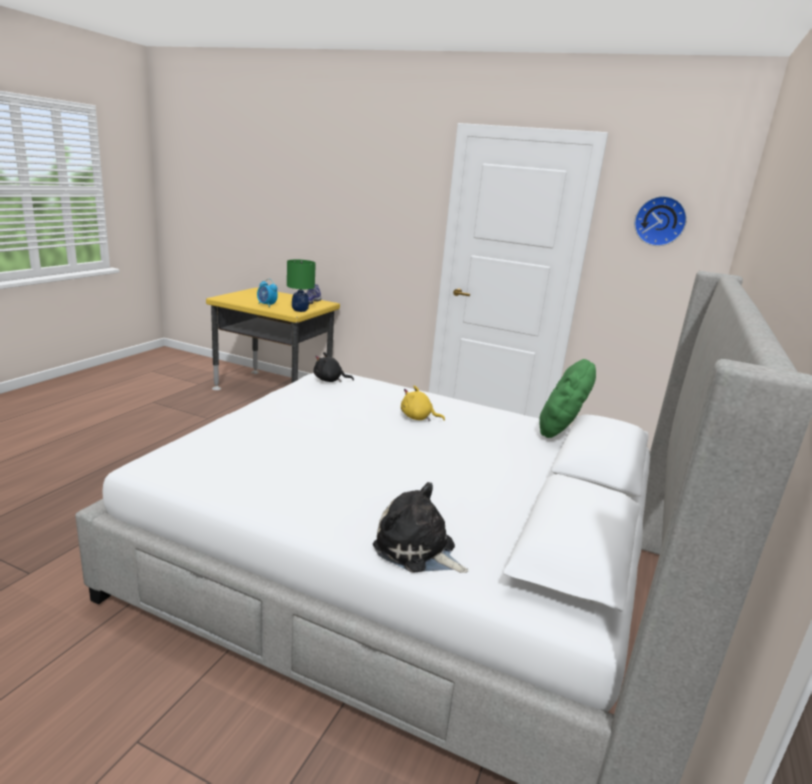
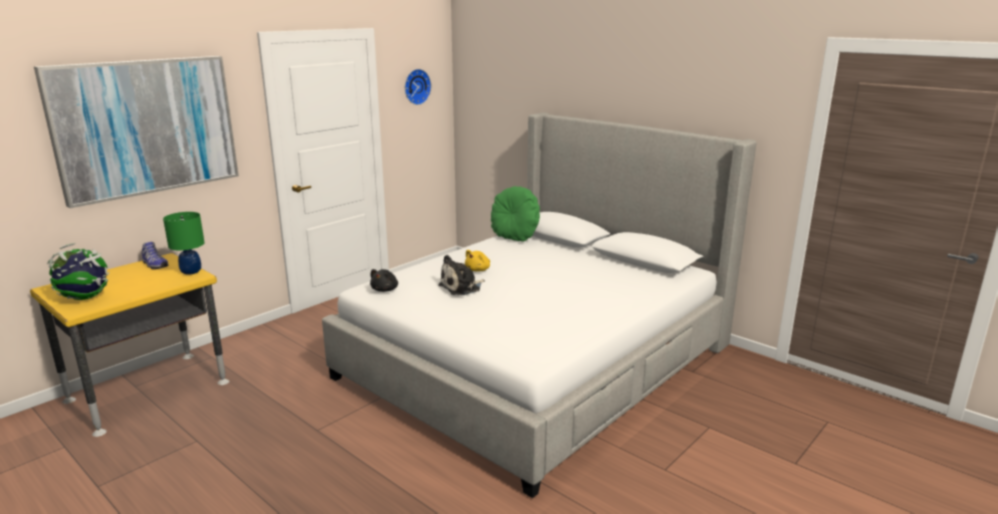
camera: 70 degrees left, 0 degrees up
(242, 297) = (85, 298): none -> globe
(267, 305) = (148, 286): alarm clock -> none
(345, 194) = (145, 127): none -> picture
(417, 550) = (644, 292): plush toy -> plush toy (462, 287)

